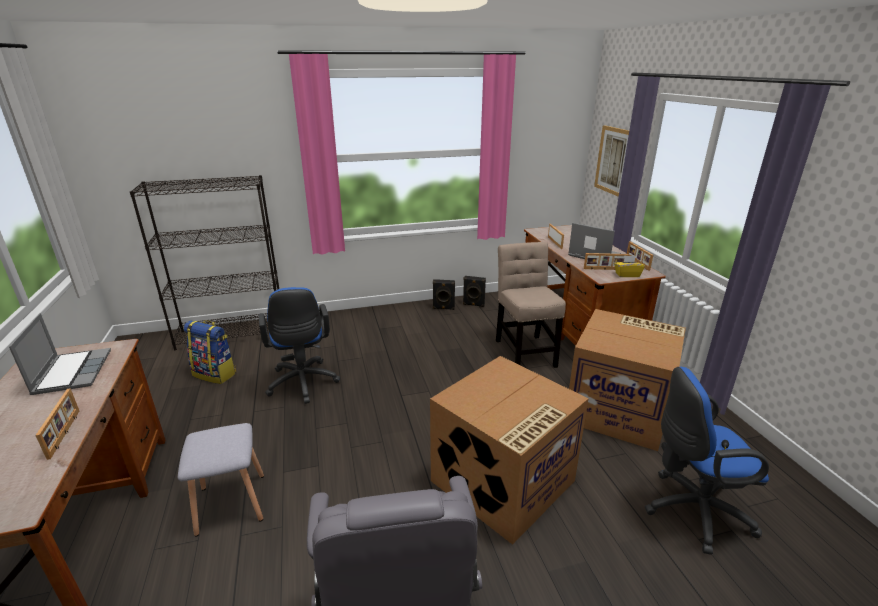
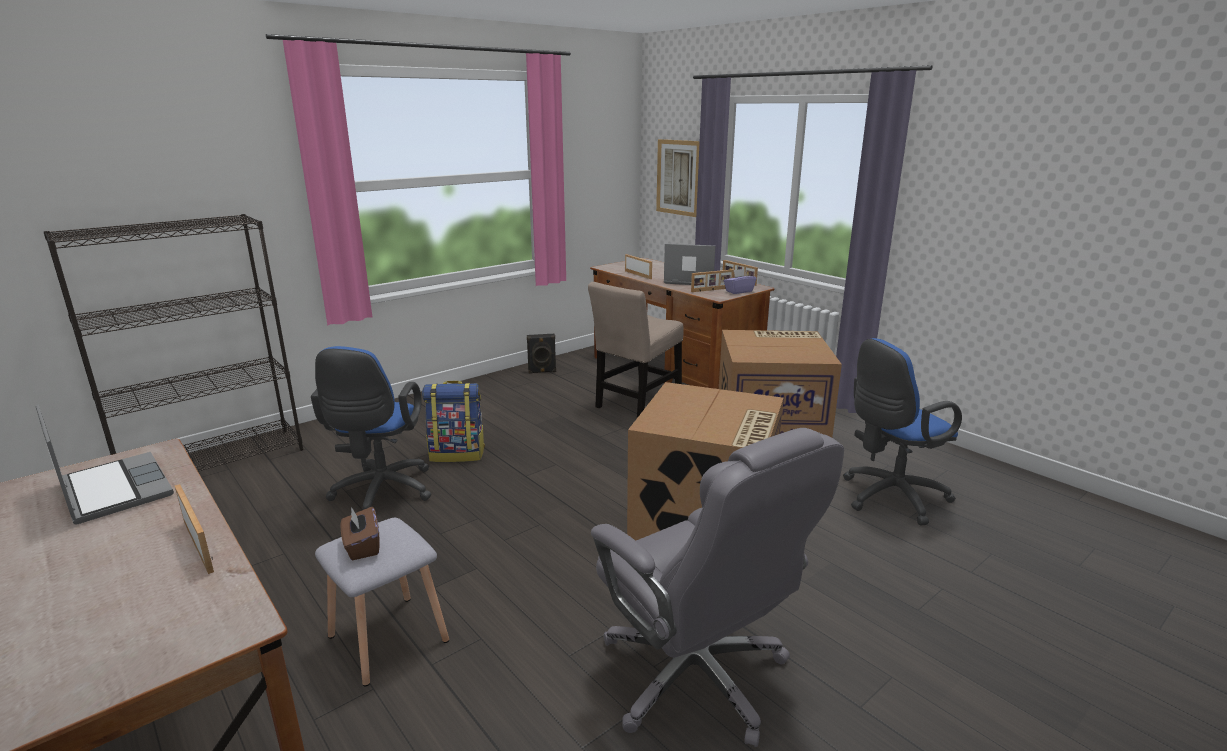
camera: 25 degrees left, 5 degrees down
(206, 443) = (362, 546): none -> brown tissue box
(215, 374) = (230, 513): backpack -> backpack (458, 454)
(303, 384) = (381, 494): blue office chair -> blue office chair turned 45 degrees clockwise
(443, 308) = (507, 381): black speaker -> none
(524, 351) = (636, 404): beige chair -> beige chair turned 105 degrees counterclockwise
(627, 275) = (738, 291): yellow tissue box -> purple tissue box

